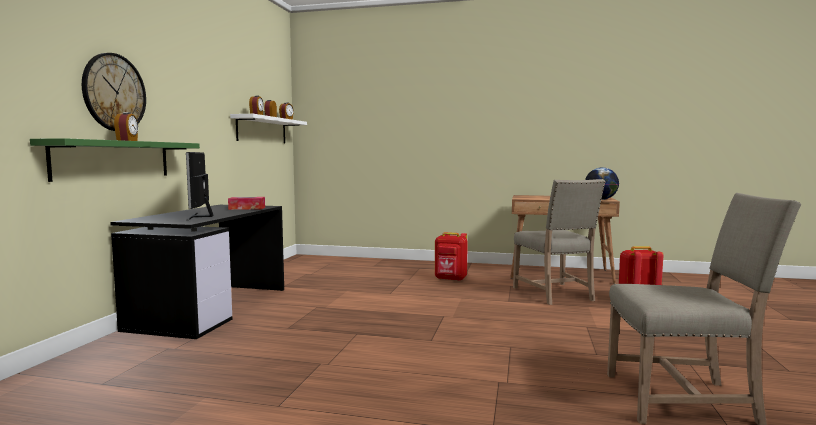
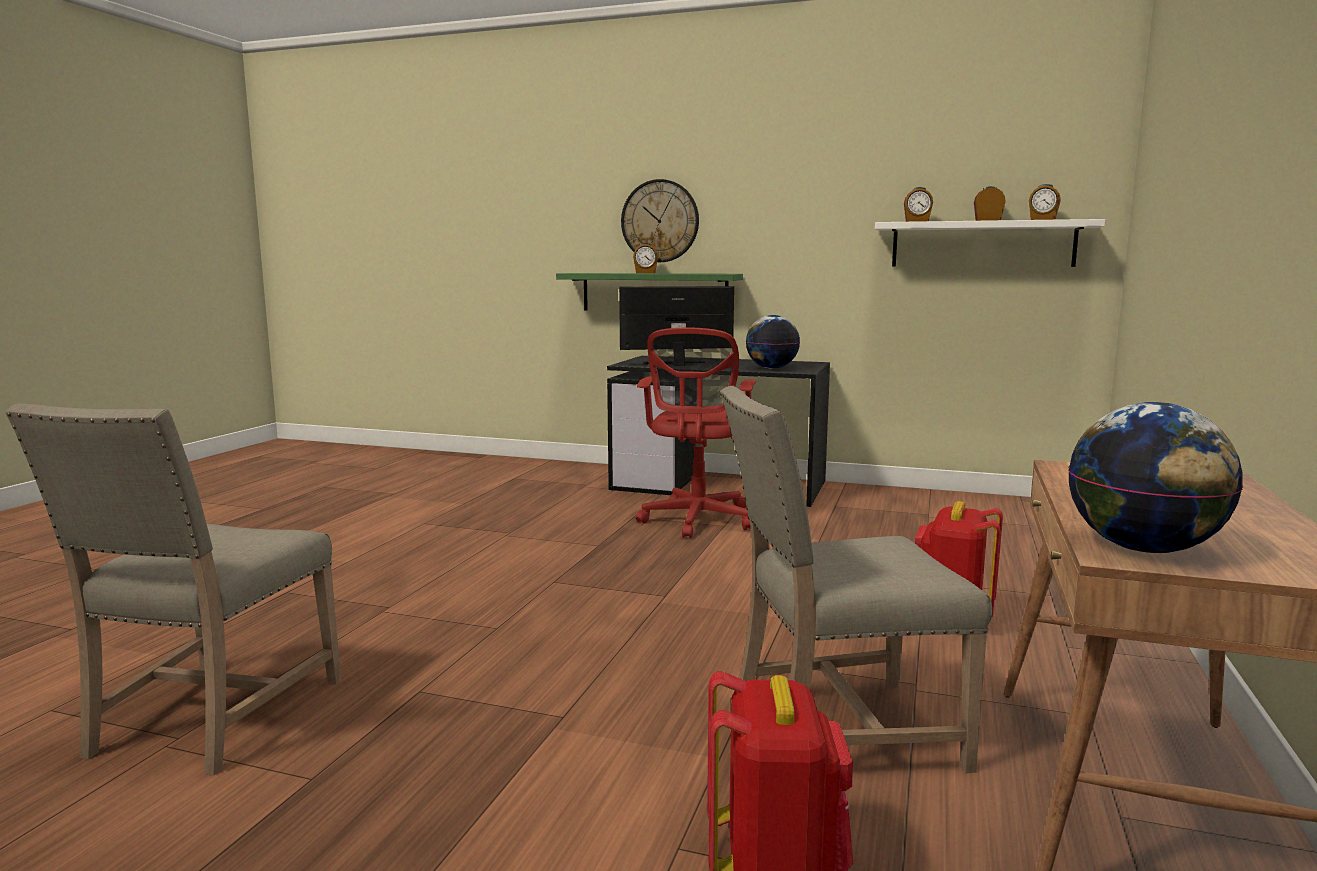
camera: 95 degrees right, 5 degrees up
(247, 208) = (772, 368): tissue box -> globe
(305, 312) = (697, 521): none -> red office chair

